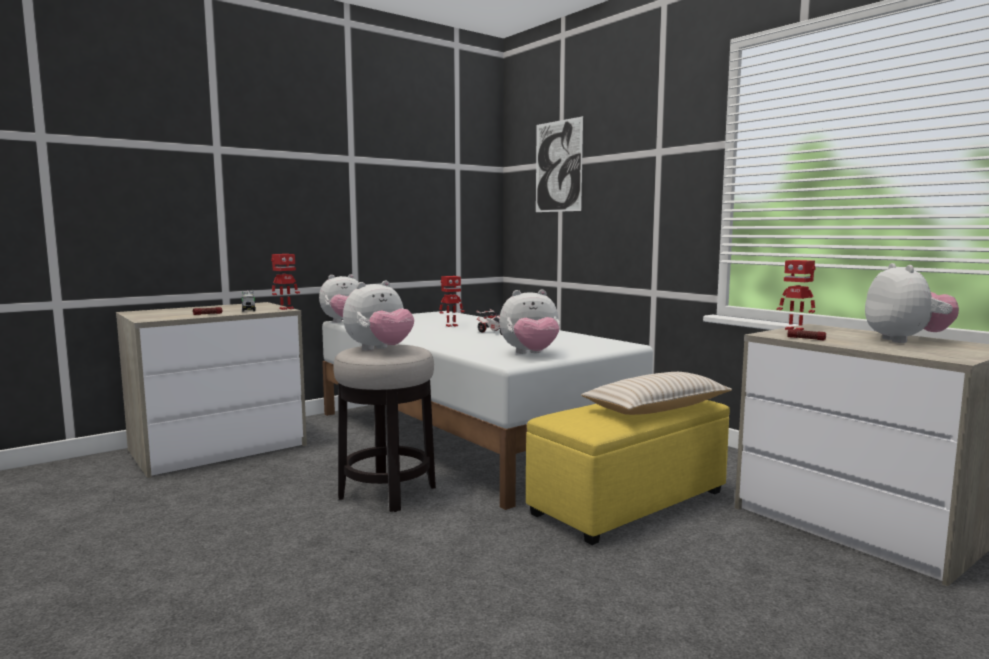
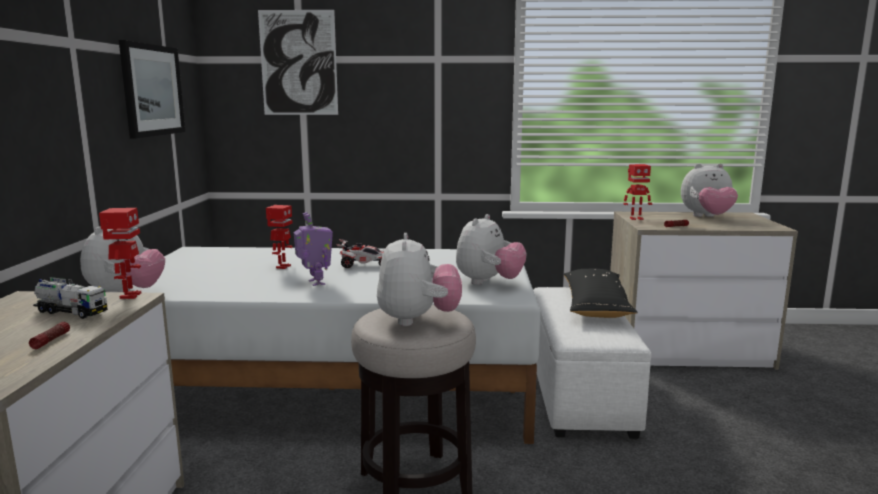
camera: 50 degrees left, 5 degrees up
(433, 191) = (152, 90): none -> picture
(435, 334) = (315, 282): none -> toy robot
(630, 502) = (579, 392): yellow ottoman -> white ottoman
(656, 408) = (595, 305): beige pillow -> black pillow
(905, 340) = (707, 217): plush toy -> plush toy turned 135 degrees clockwise

